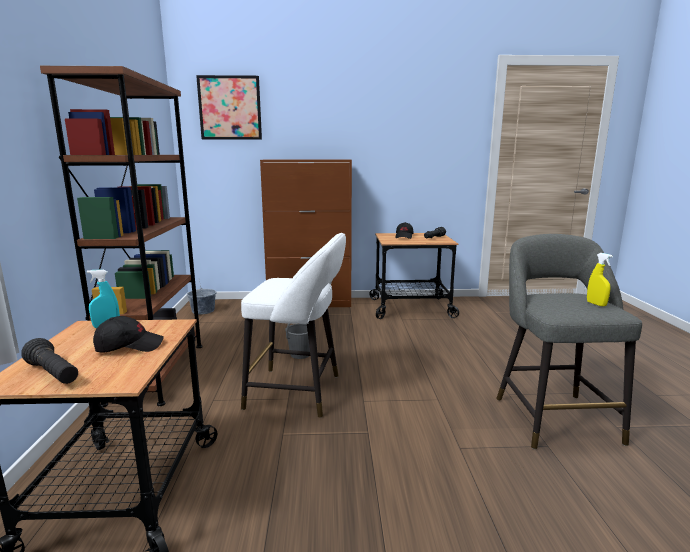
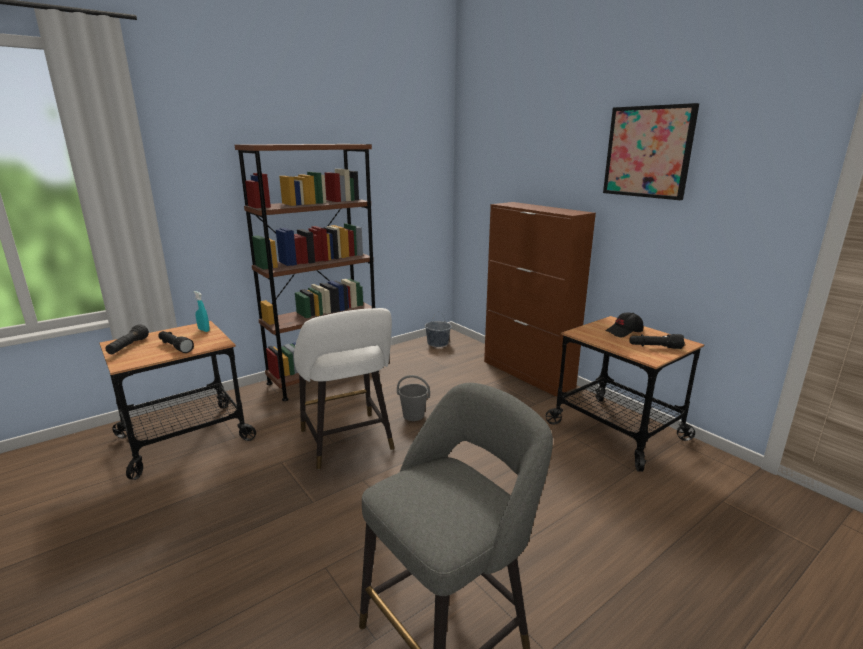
camera: 55 degrees right, 5 degrees up
(129, 346) = (175, 347): black cap -> black flashlight
(230, 108) = (493, 143): picture -> picture (648, 152)
(596, 304) = (452, 515): yellow spray bottle -> none

